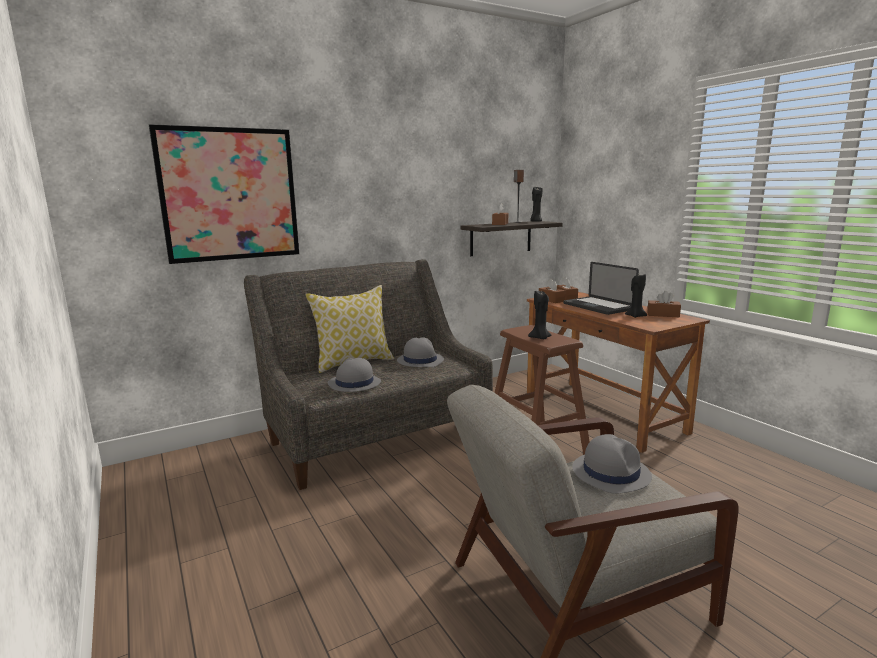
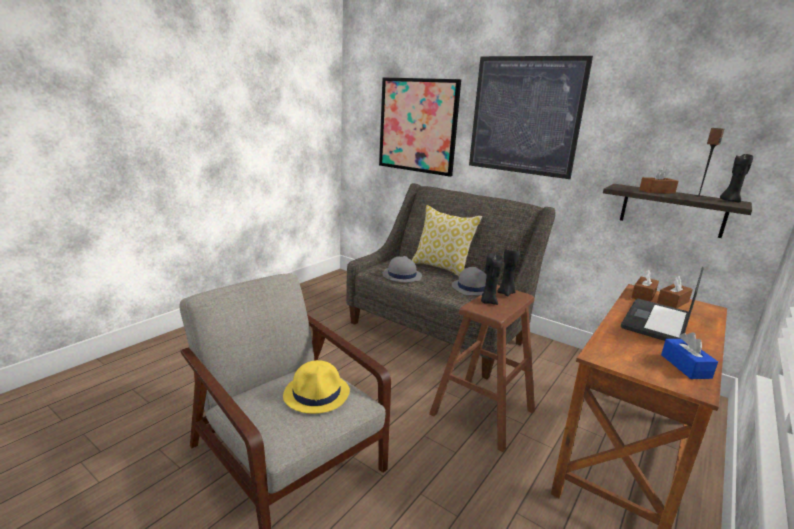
camera: 65 degrees right, 5 degrees up
(373, 171) = (525, 116): none -> picture
(611, 472) = (317, 393): grey hat -> yellow hat
(635, 316) = (643, 346): black candle -> black candle (506, 293)
(663, 314) = (685, 366): brown tissue box -> blue tissue box

